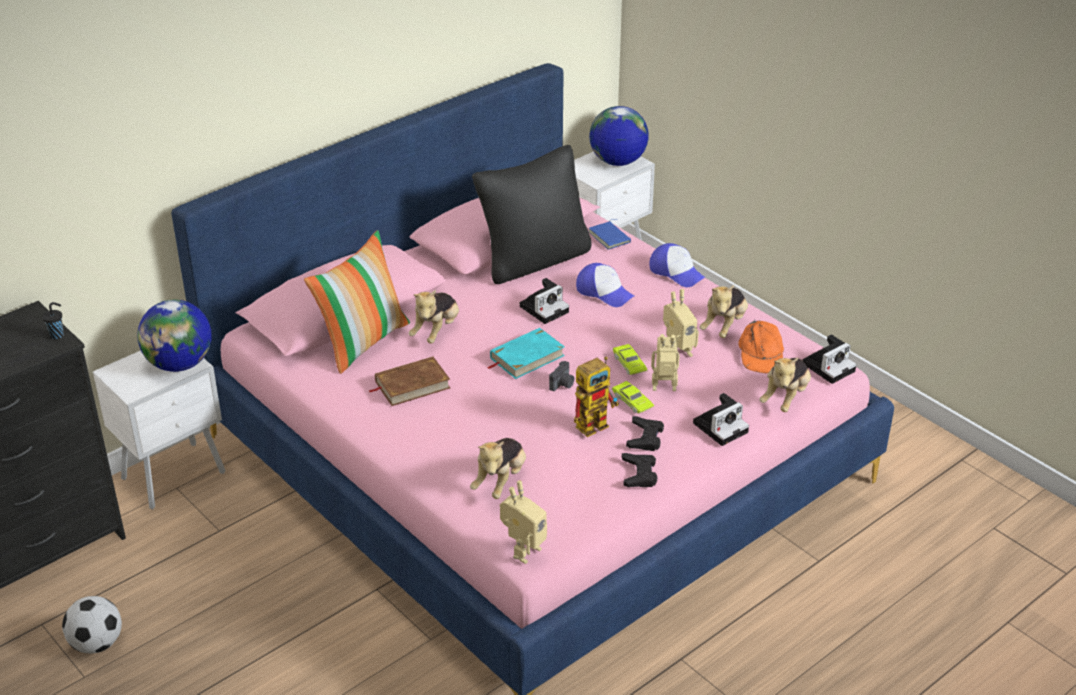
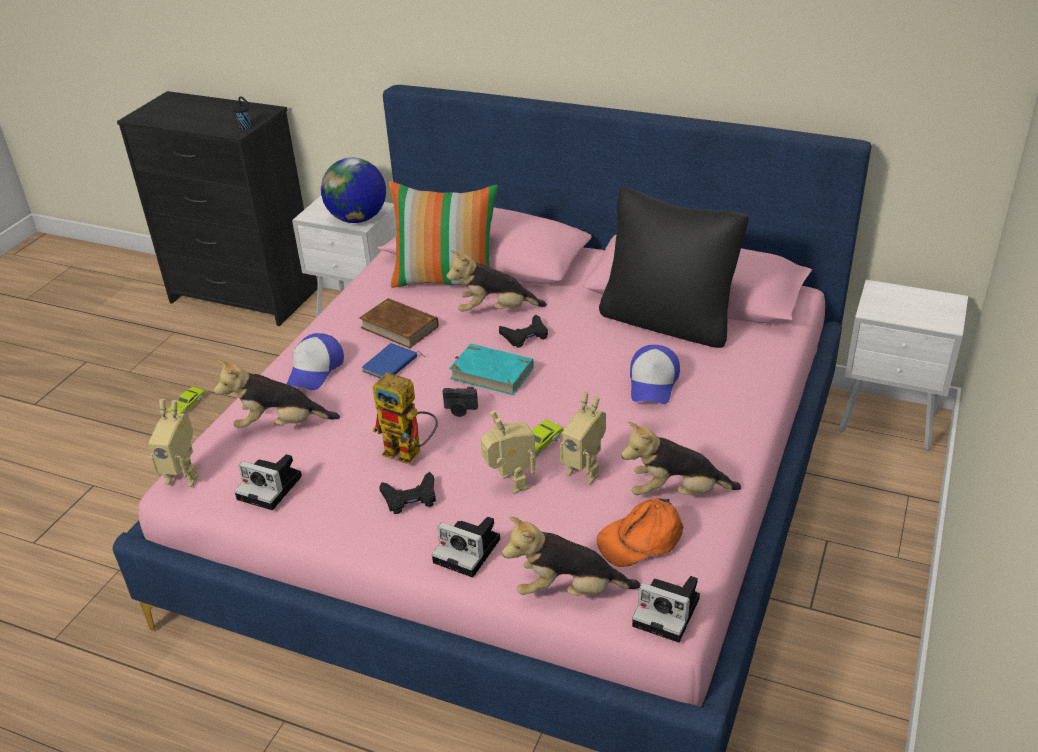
camera: 65 degrees right, 0 degrees up
(97, 643) = (164, 362): football -> none
(545, 308) = (588, 357): camera -> camera (272, 487)
(610, 237) = (763, 353): blue book -> blue book (391, 365)
(617, 162) = (929, 311): globe -> none
(632, 401) = (470, 468): green toy car -> green toy car (187, 405)
(639, 474) = (343, 514): black game controller -> black game controller (525, 335)
(676, 272) = (748, 421): cap -> cap (315, 370)

